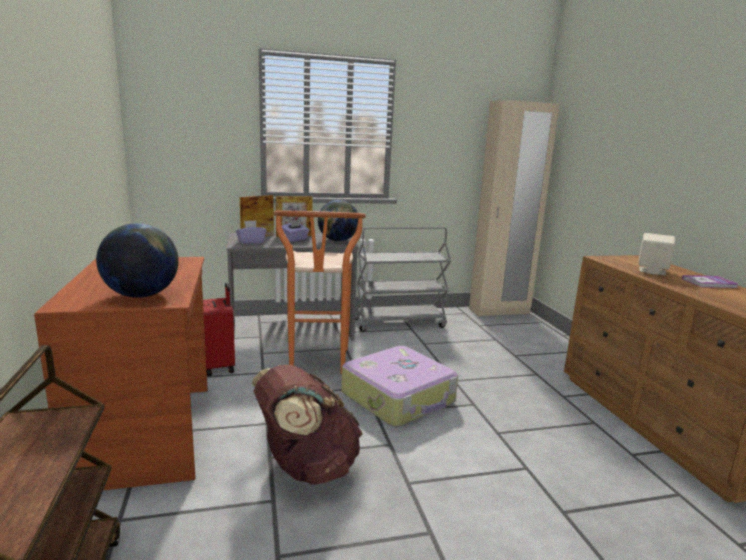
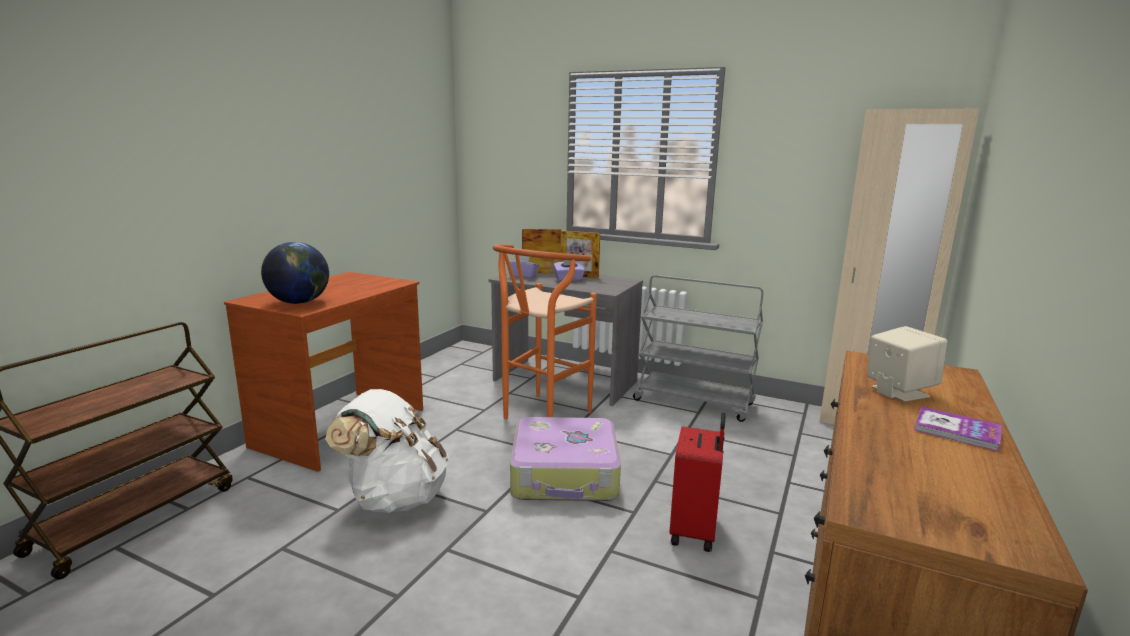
camera: 40 degrees right, 0 degrees up
(219, 366) = (459, 394): red suitcase -> red suitcase (695, 532)
(306, 468) = (394, 498): brown backpack -> white backpack
(338, 241) = (610, 286): globe -> none

